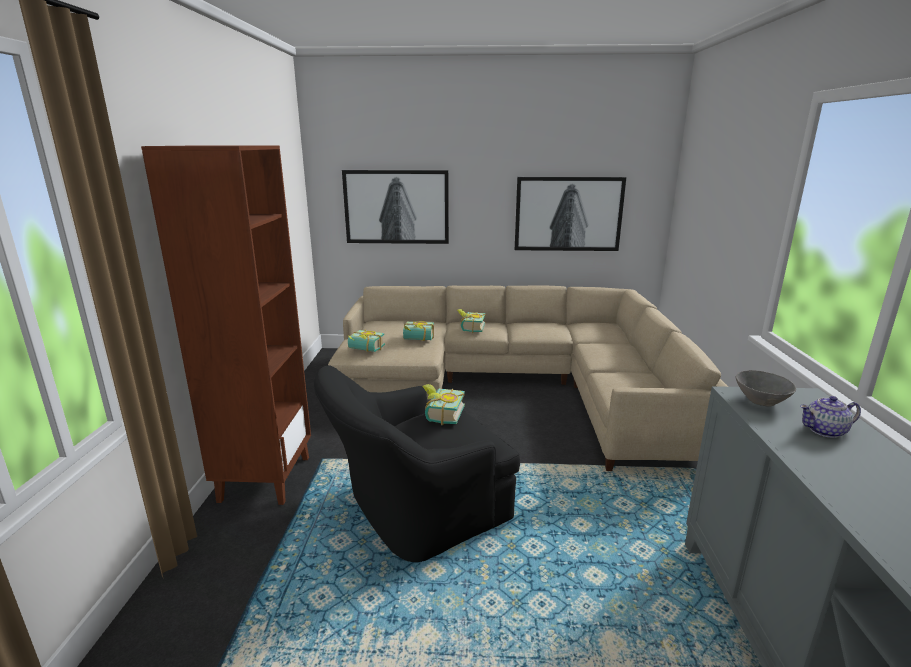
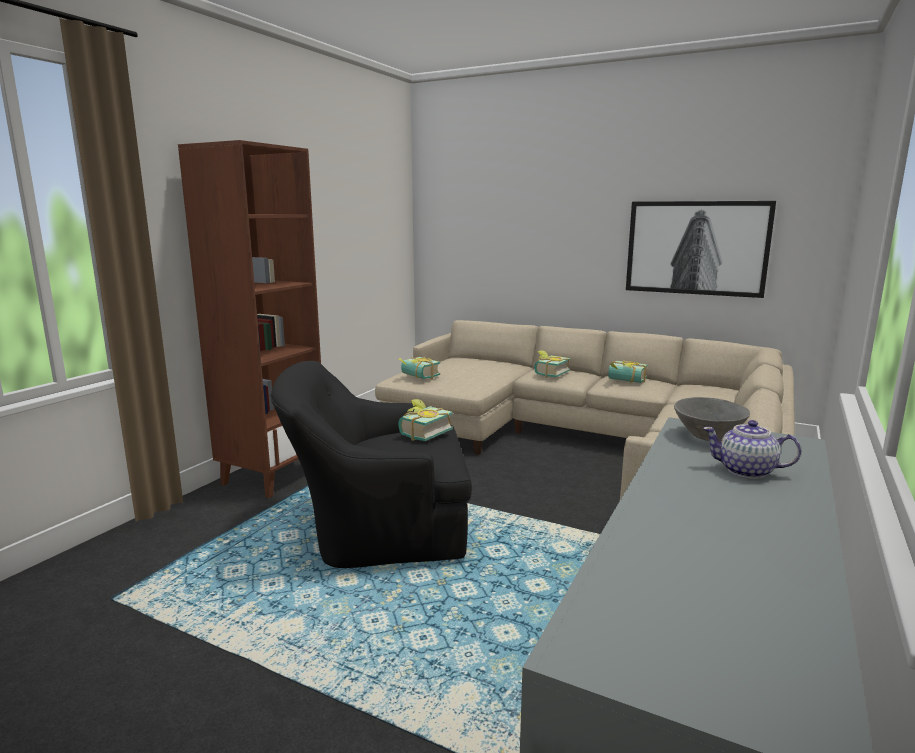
camera: 25 degrees right, 5 degrees down
(396, 207) = (497, 236): picture -> none
(418, 339) = (479, 375): book -> book (625, 381)

